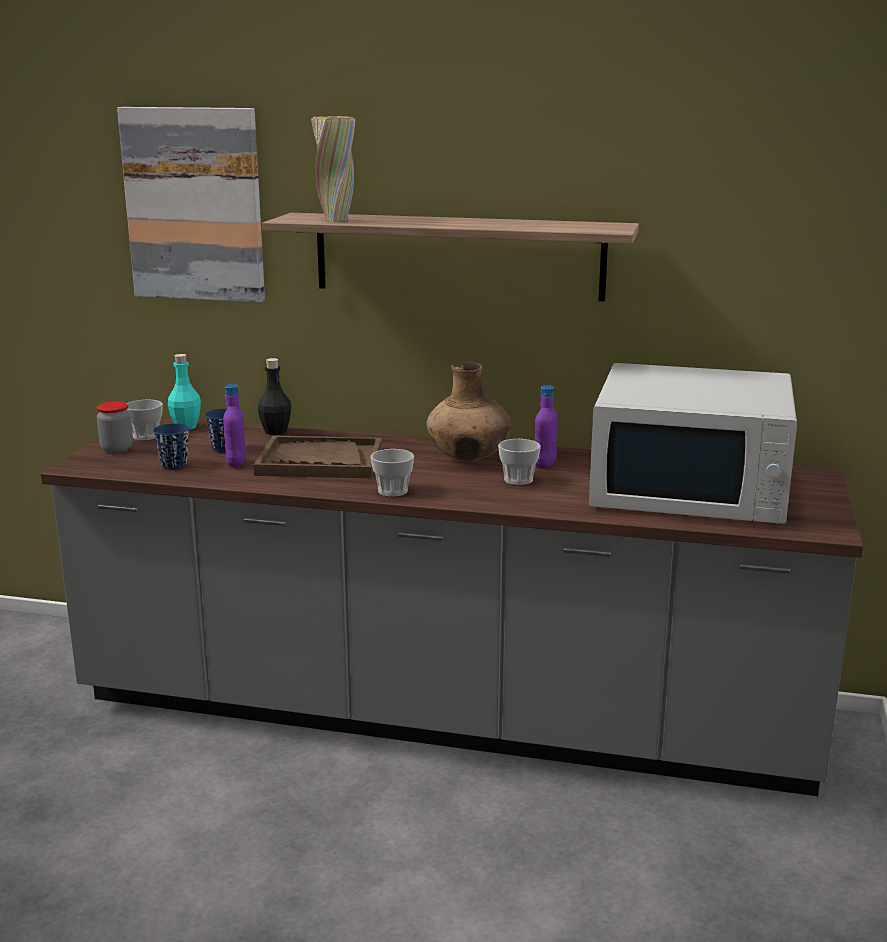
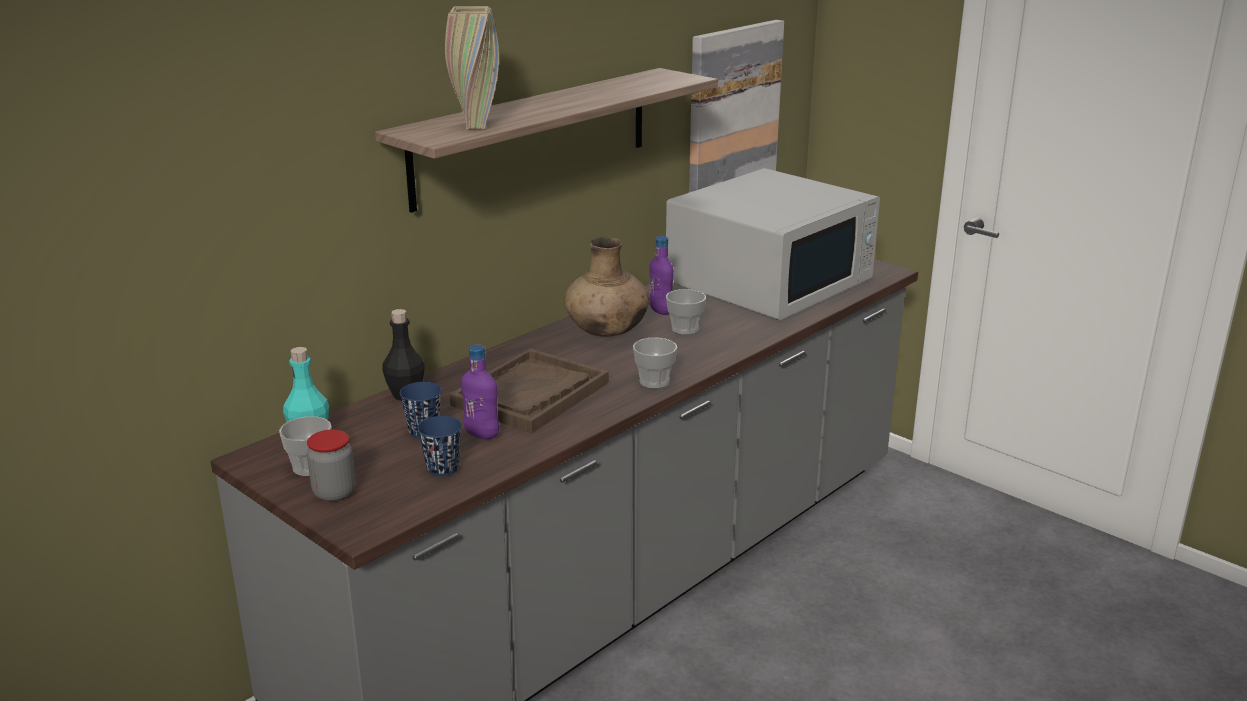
camera: 60 degrees left, 5 degrees up
(194, 205) = (260, 151): picture -> picture (732, 116)

